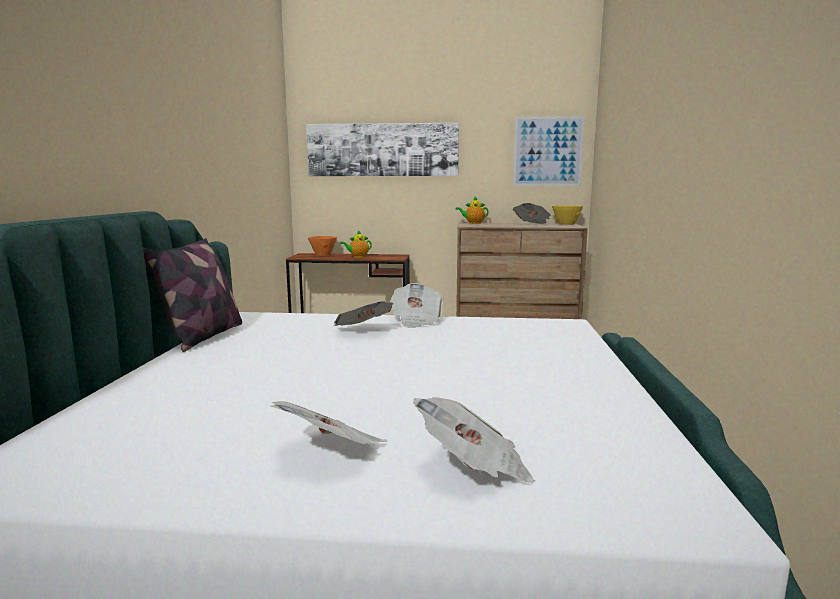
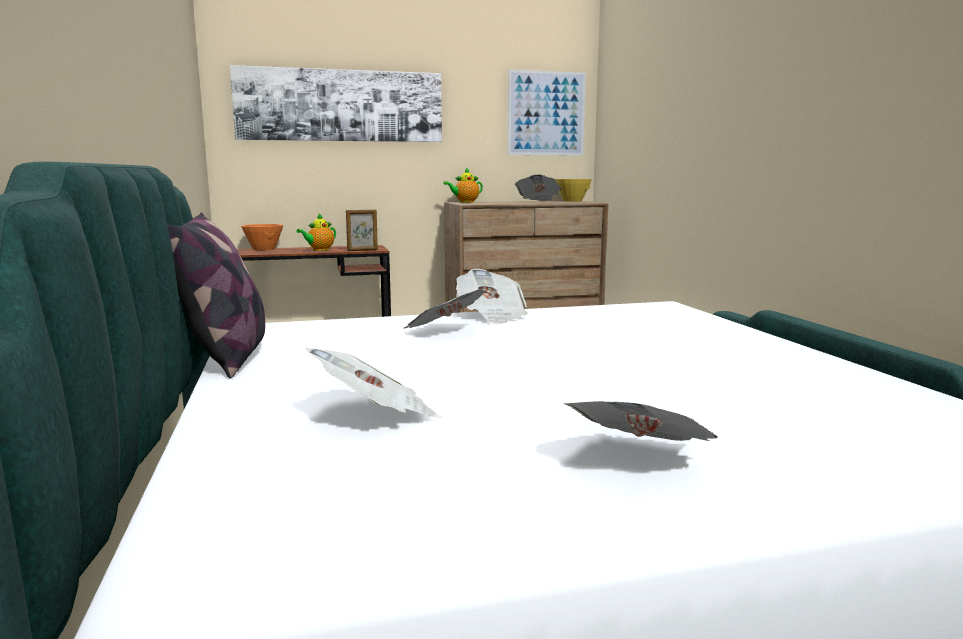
camera: 20 degrees left, 0 degrees up
(386, 258) = (362, 250): none -> picture frame
(474, 467) = (818, 451): newspaper -> newspaper (377, 416)

